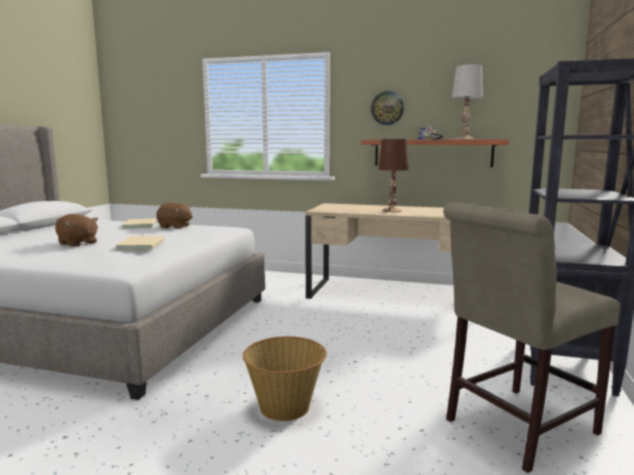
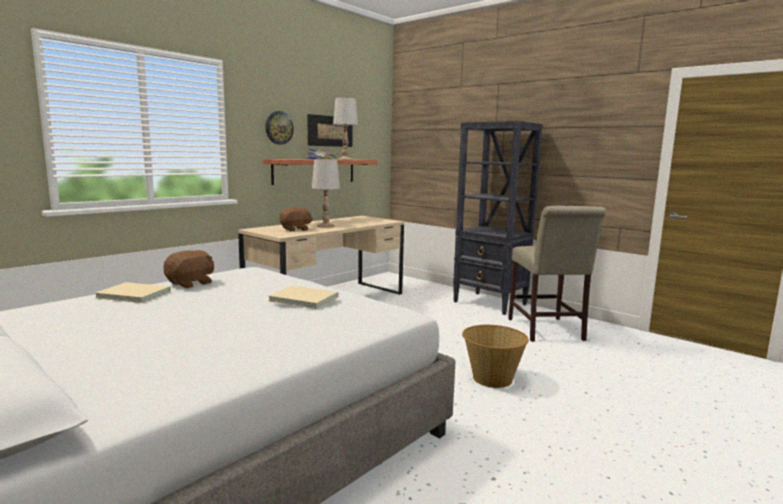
camera: 65 degrees left, 0 degrees up
(77, 243) = (223, 325): brown plush toy -> brown plush toy (295, 229)
(391, 210) = (325, 226): brown table lamp -> white table lamp
(459, 107) = (330, 131): none -> picture

